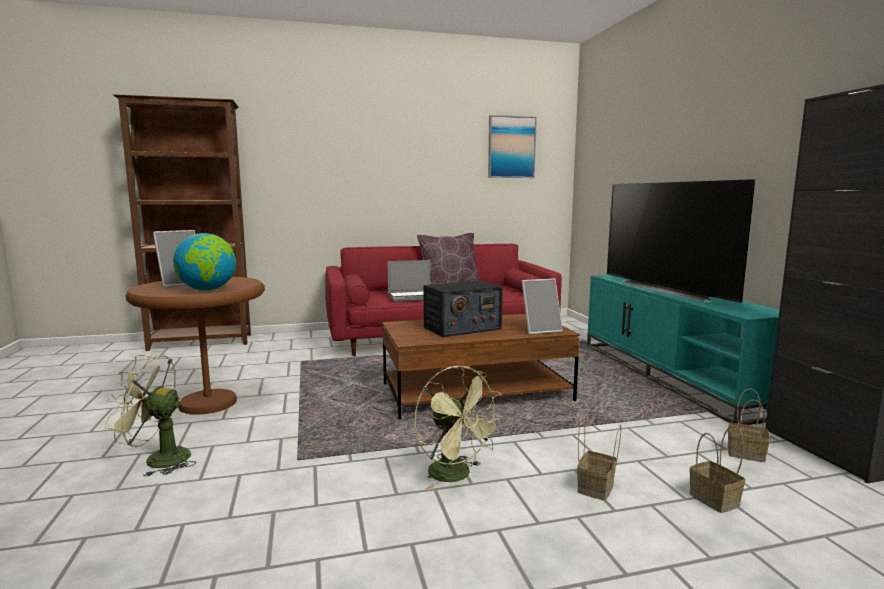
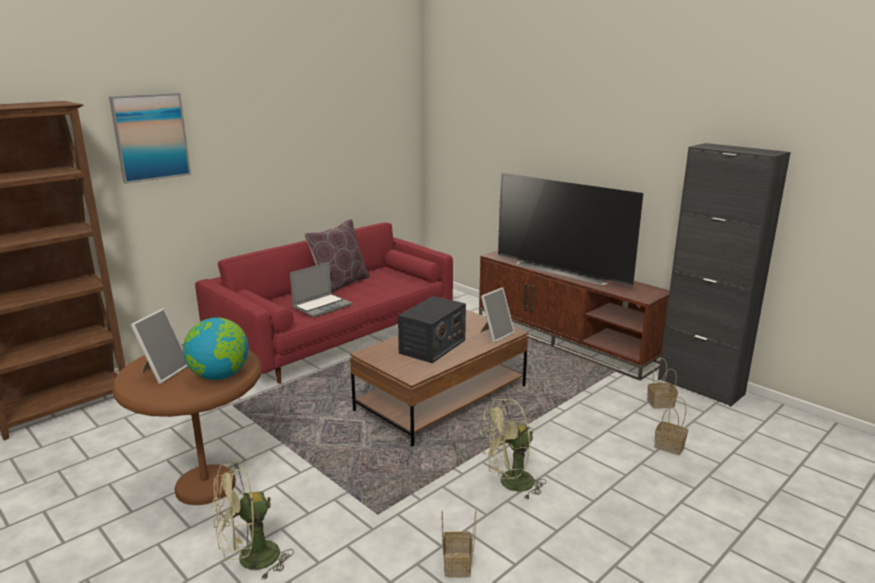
camera: 30 degrees left, 10 degrees up
(456, 476) = (510, 484): green fan -> green fan turned 135 degrees clockwise
(511, 147) = (369, 117): picture -> picture (150, 137)
(596, 489) = (603, 462): basket -> basket (458, 565)
(671, 376) = (566, 340): turquoise tv stand -> brown tv stand

